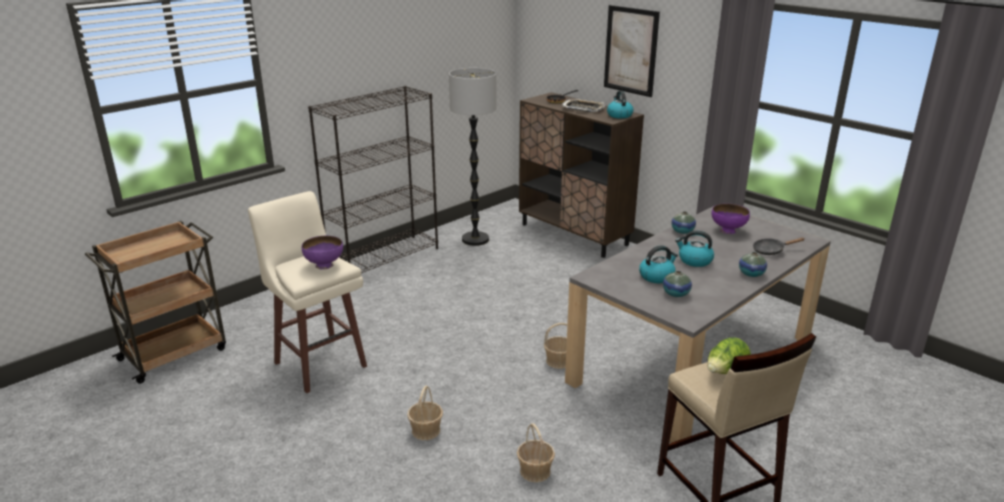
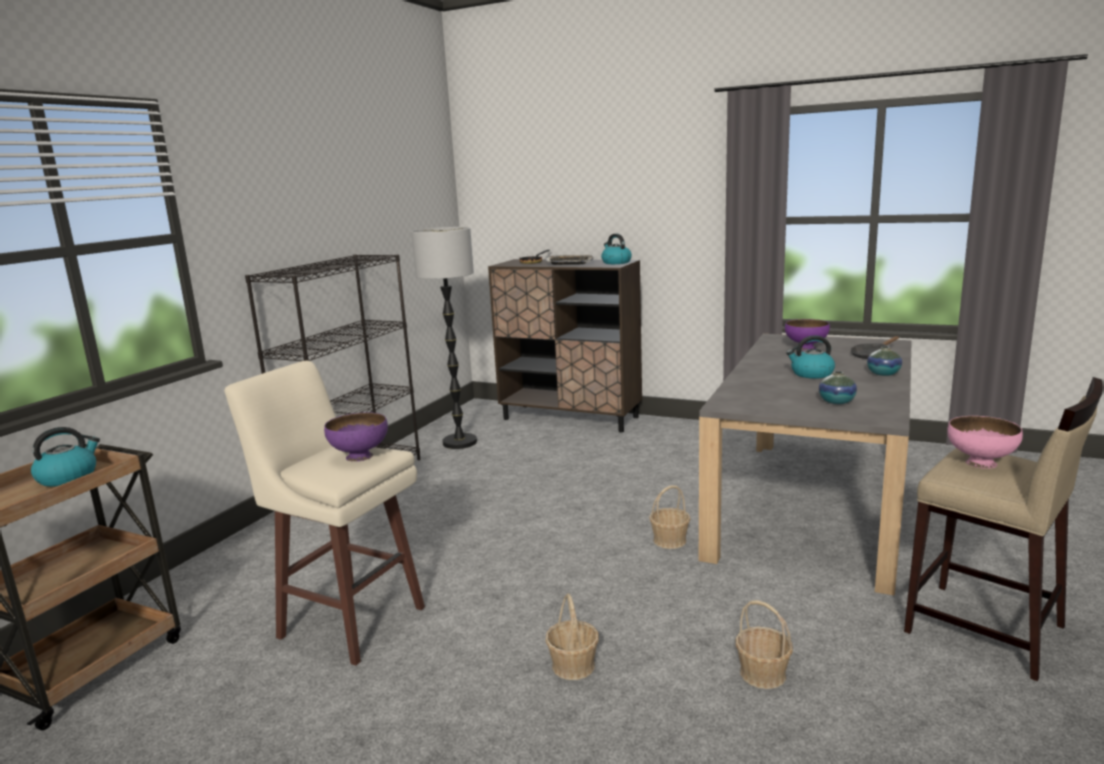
camera: 20 degrees left, 10 degrees down
(631, 50) = (612, 192): picture -> none
(657, 276) = (794, 392): kettle -> kettle (68, 477)
(682, 231) = (762, 355): vase -> none
(725, 372) = (981, 462): lettuce -> pink bowl

